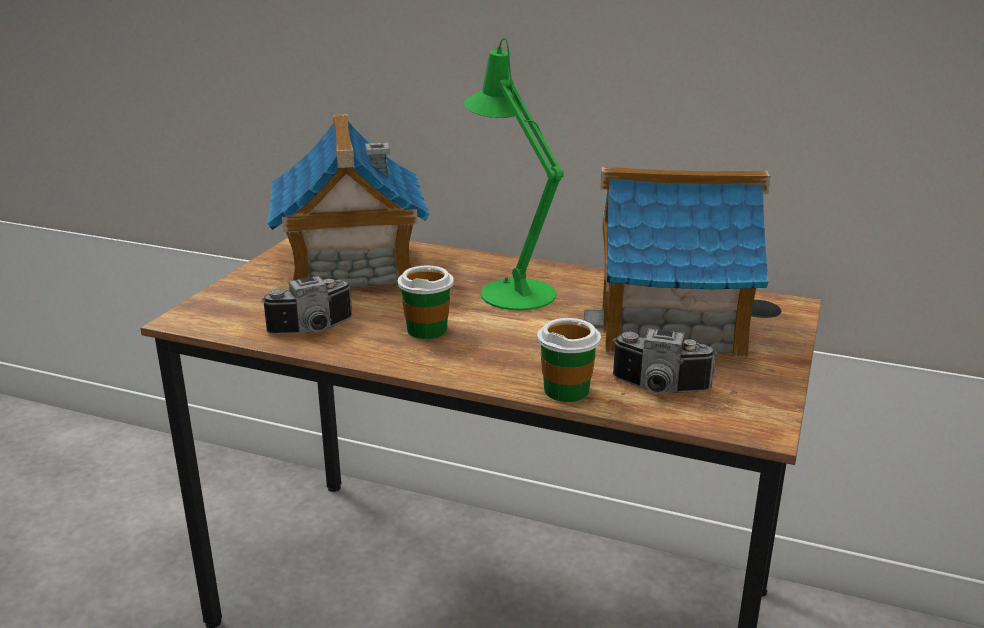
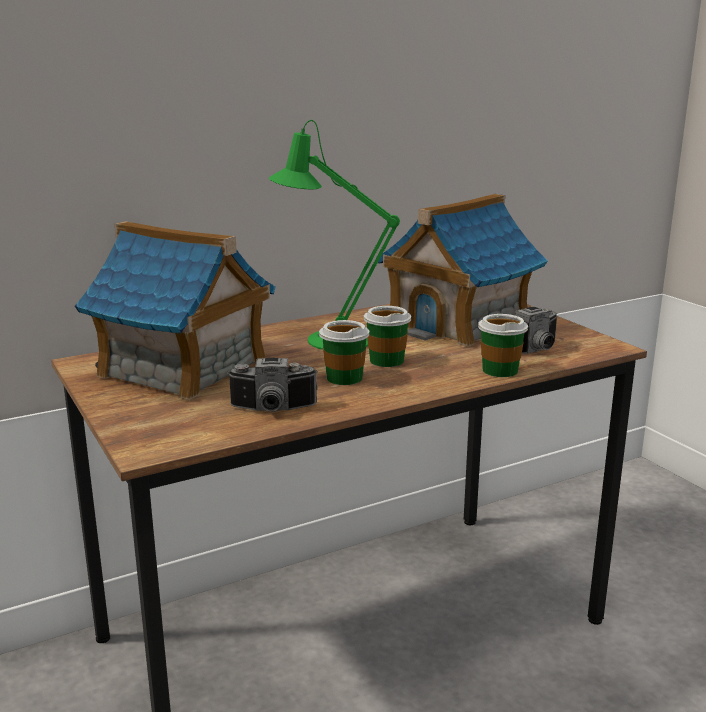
camera: 50 degrees left, 5 degrees down
(314, 330) = (272, 410): camera -> camera turned 75 degrees clockwise
(500, 331) = (386, 360): none -> cup

